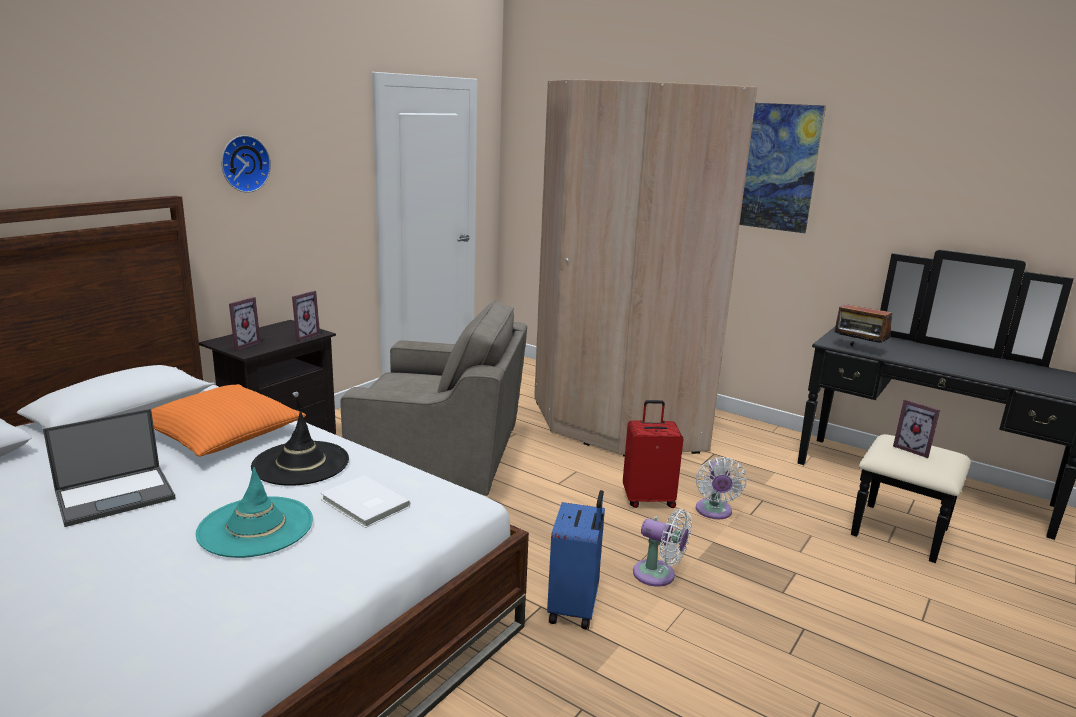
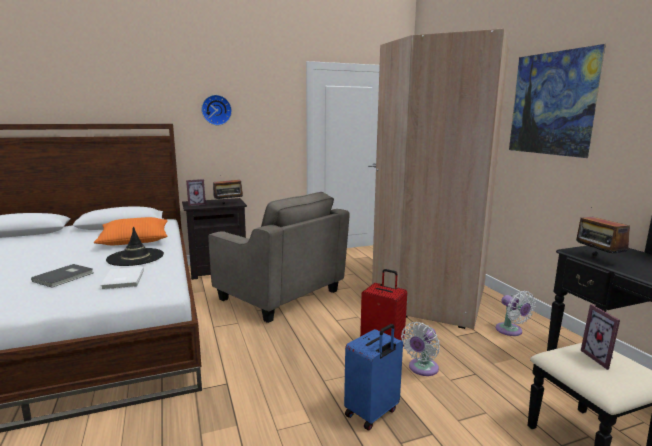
camera: 35 degrees right, 5 degrees down
(117, 495) = (51, 253): laptop -> none
(255, 527) = (65, 277): turquoise hat -> grey book
(302, 336) = (229, 204): picture frame -> radio
(575, 608) = (243, 392): blue suitcase -> blue suitcase (372, 413)
(658, 575) = (322, 394): white fan -> white fan (511, 331)

